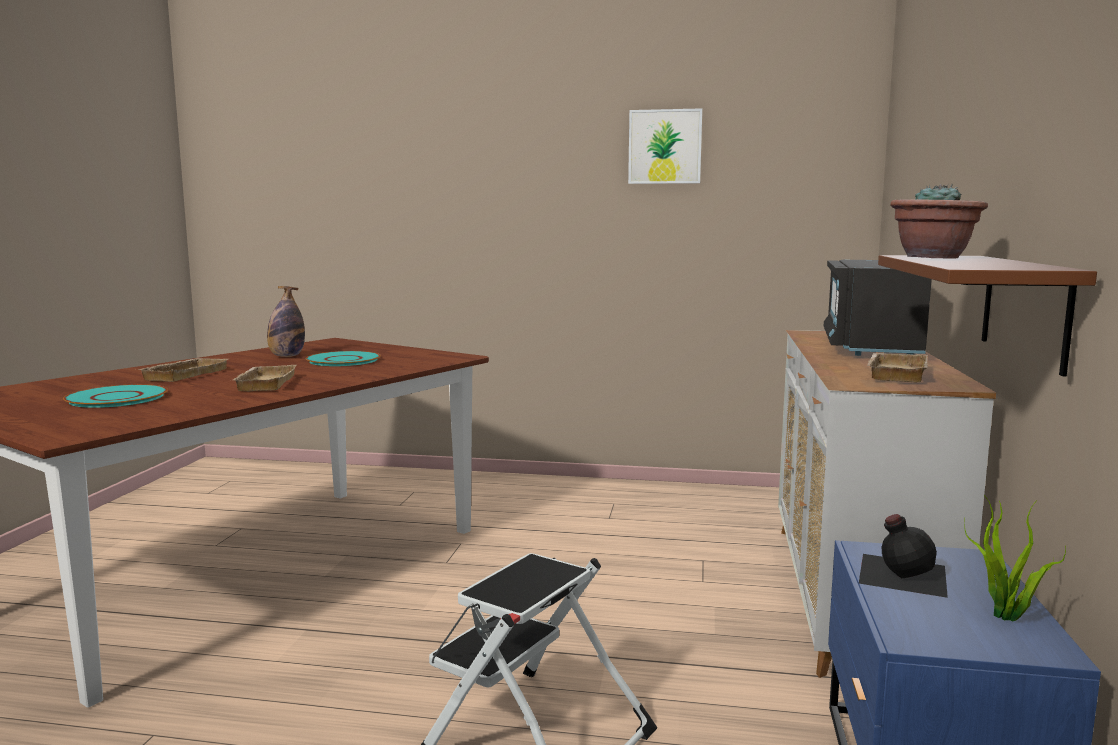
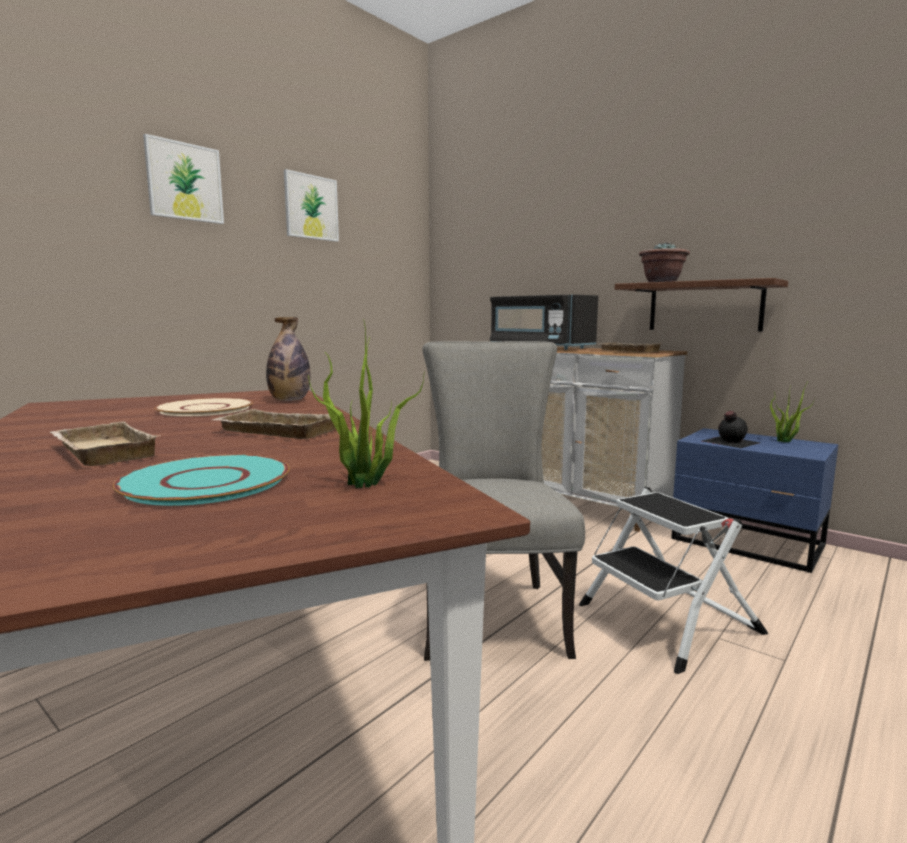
camera: 60 degrees left, 0 degrees up
(113, 418) = (366, 485): none -> potted plant
(286, 356) = (106, 419): bottle -> bottle (289, 400)
(343, 360) = (205, 409): turquoise plate -> beige plate
(463, 629) = (492, 612): none -> grey chair
(518, 145) = (184, 182): none -> picture

